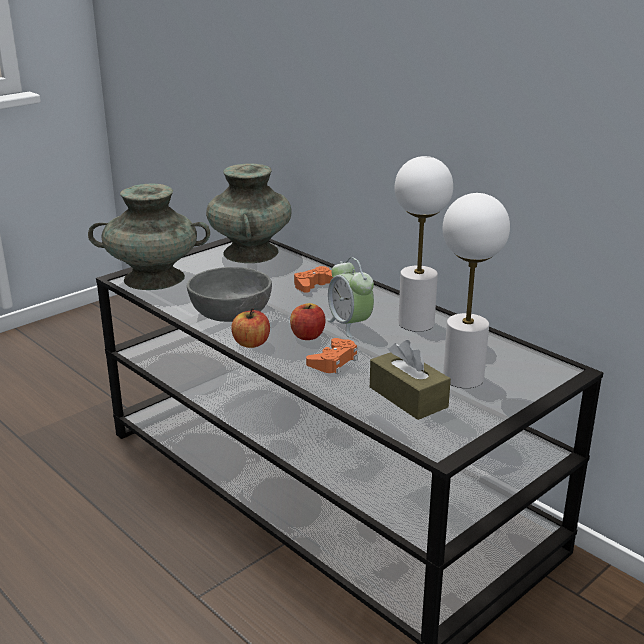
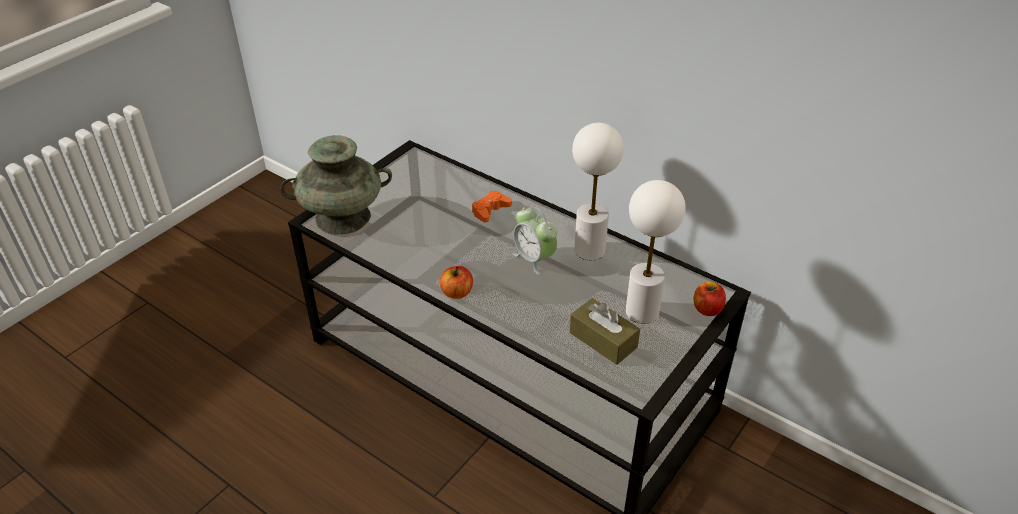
camera: 10 degrees left, 15 degrees up
(230, 312) = (426, 254): grey bowl -> none
(250, 253) = (420, 173): turquoise vase -> none
(307, 336) = (502, 276): apple -> apple (707, 309)
(333, 361) = (532, 306): orange game controller -> none

